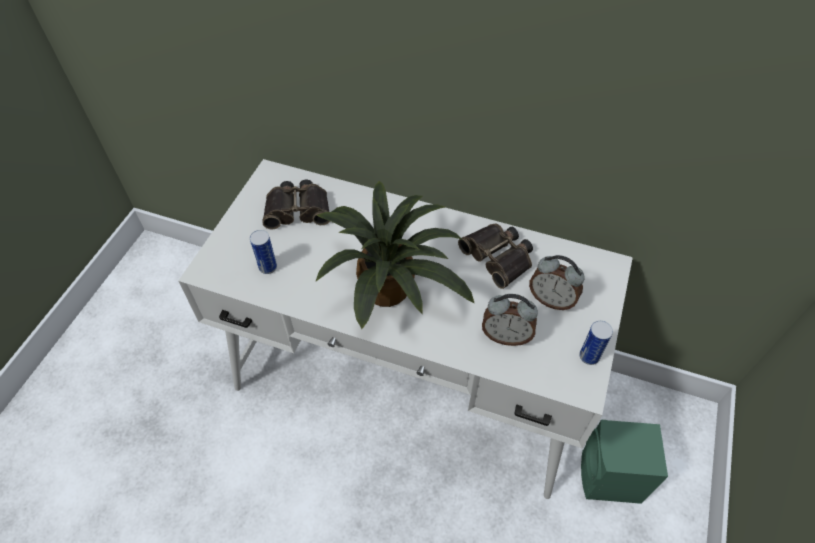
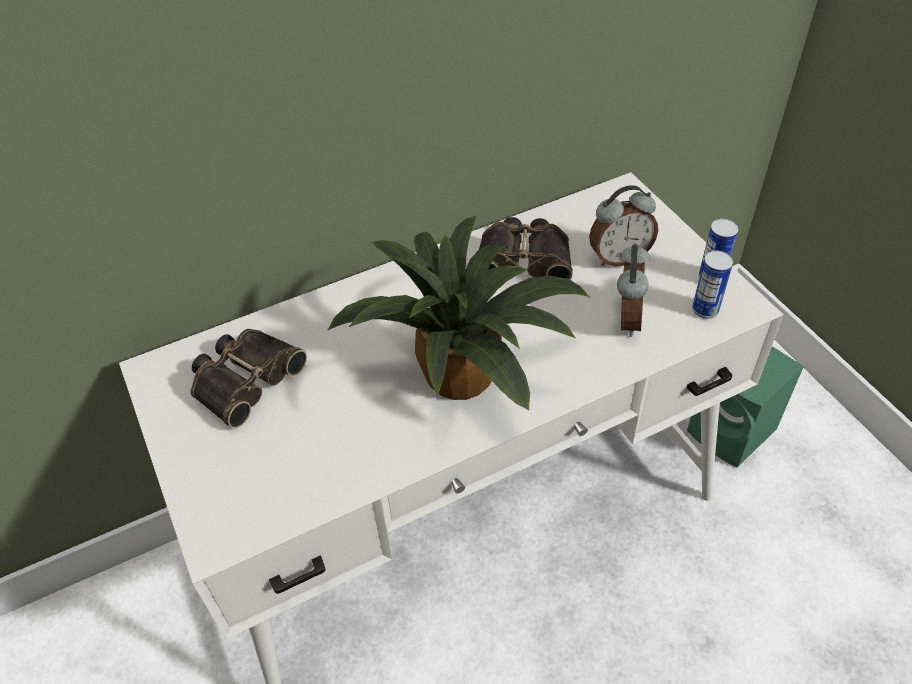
camera: 45 degrees left, 5 degrees down
(268, 267) = (294, 467): can -> can (705, 310)
(506, 336) = (626, 319): alarm clock -> alarm clock turned 45 degrees counterclockwise

